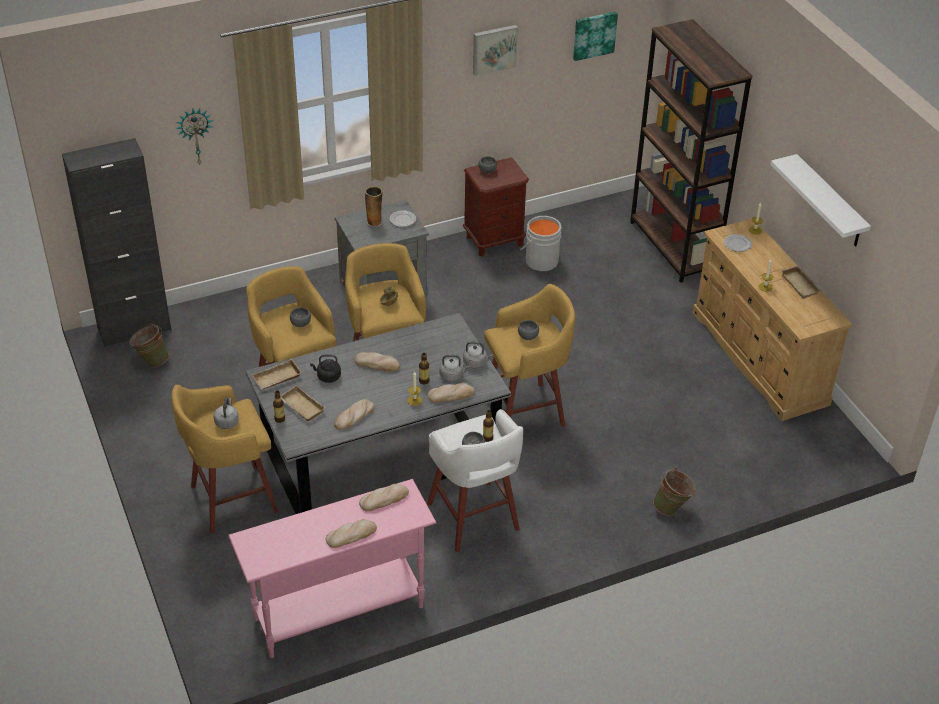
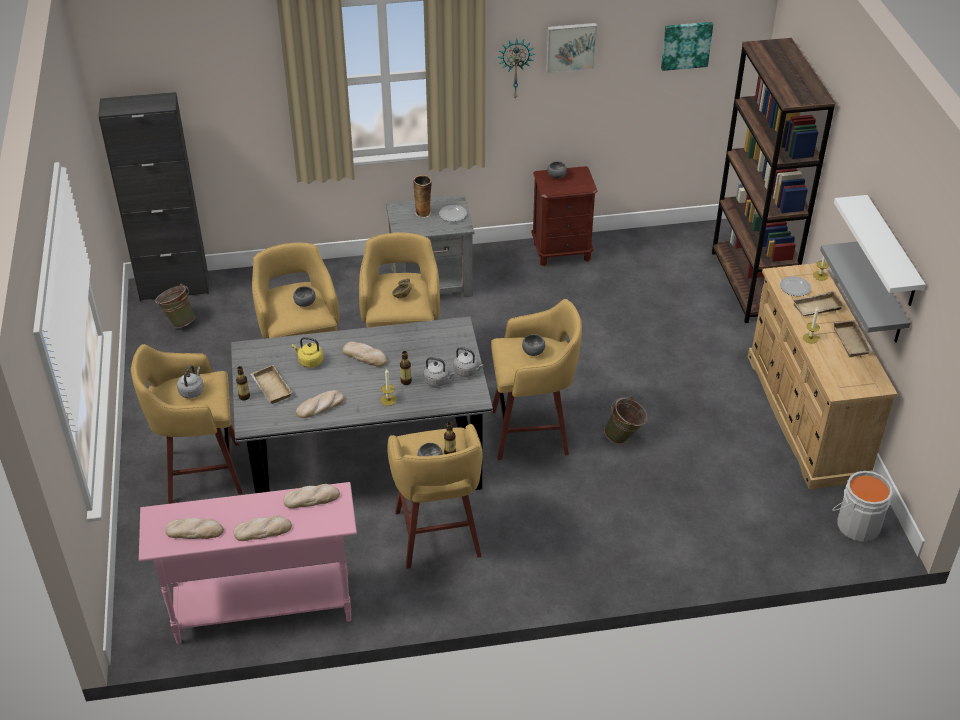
camera: 15 degrees right, 0 degrees up
(195, 135) = (241, 98): wall clock -> wall clock (515, 67)
(277, 379) = (258, 355): beige tray -> beige tray (817, 308)
(327, 377) = (309, 361): black kettle -> yellow kettle
(451, 395) = (428, 400): bread -> bread (195, 531)
(474, 519) = (437, 536): white stool -> yellow stool
(540, 260) = (602, 278): grey bucket -> grey bucket (856, 524)
(672, 508) = (655, 564): green bucket -> green bucket (624, 438)
(821, 240) = (880, 295): none -> grey shelf

